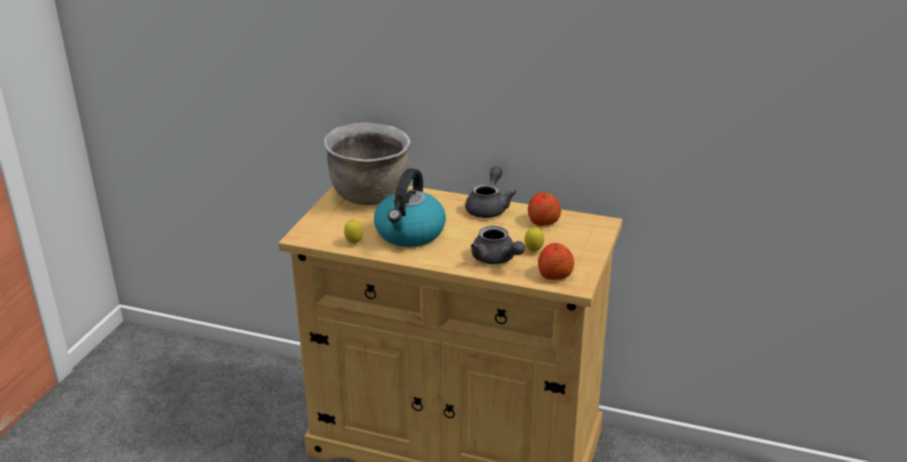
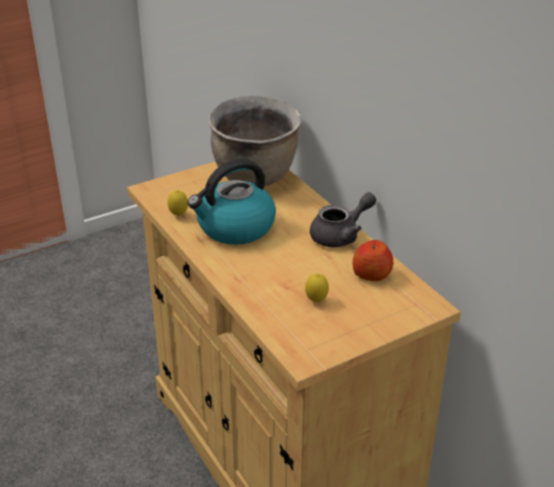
camera: 40 degrees right, 5 degrees up
(496, 259) = (270, 291): grey teapot -> none
(555, 274) = (300, 336): apple -> none

